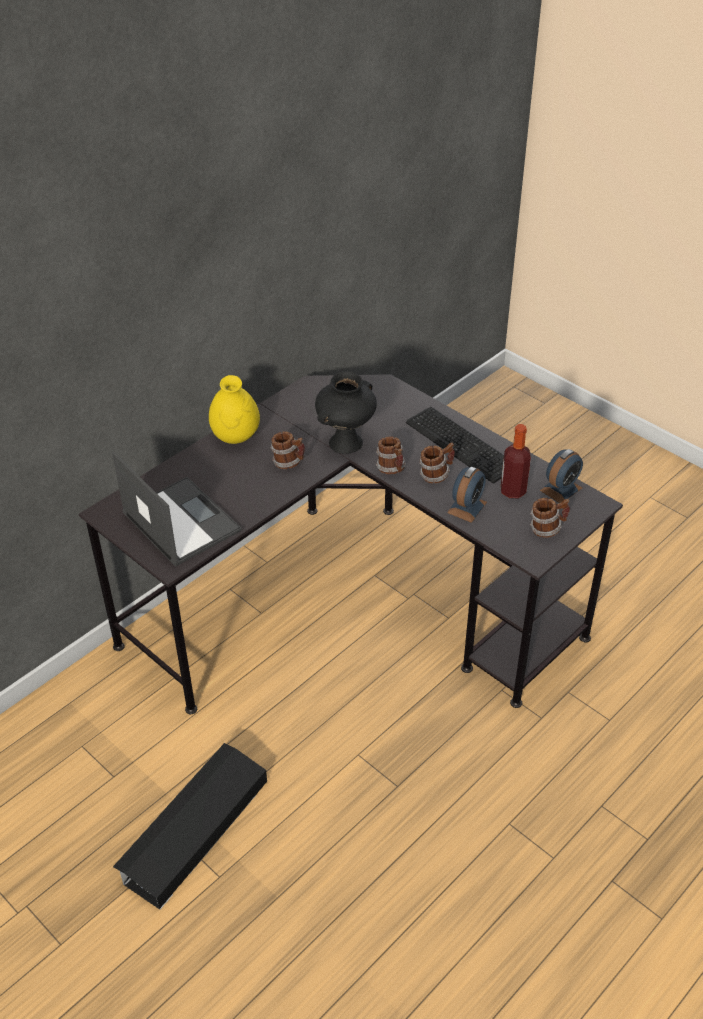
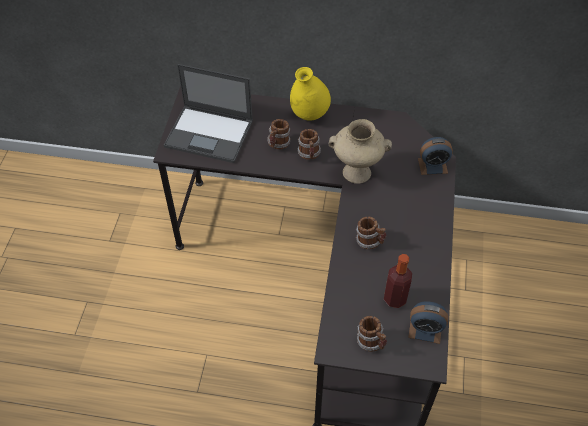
camera: 55 degrees right, 10 degrees up
(180, 521) = (210, 134): laptop -> laptop turned 90 degrees clockwise
(193, 829) = (98, 301): black storage box -> none
(346, 444) = (356, 173): black vase -> beige vase
(392, 469) = (353, 213): mug -> mug (278, 144)
(461, 442) = (420, 238): keyboard -> none
(467, 507) = (352, 278): alarm clock -> alarm clock (432, 166)

